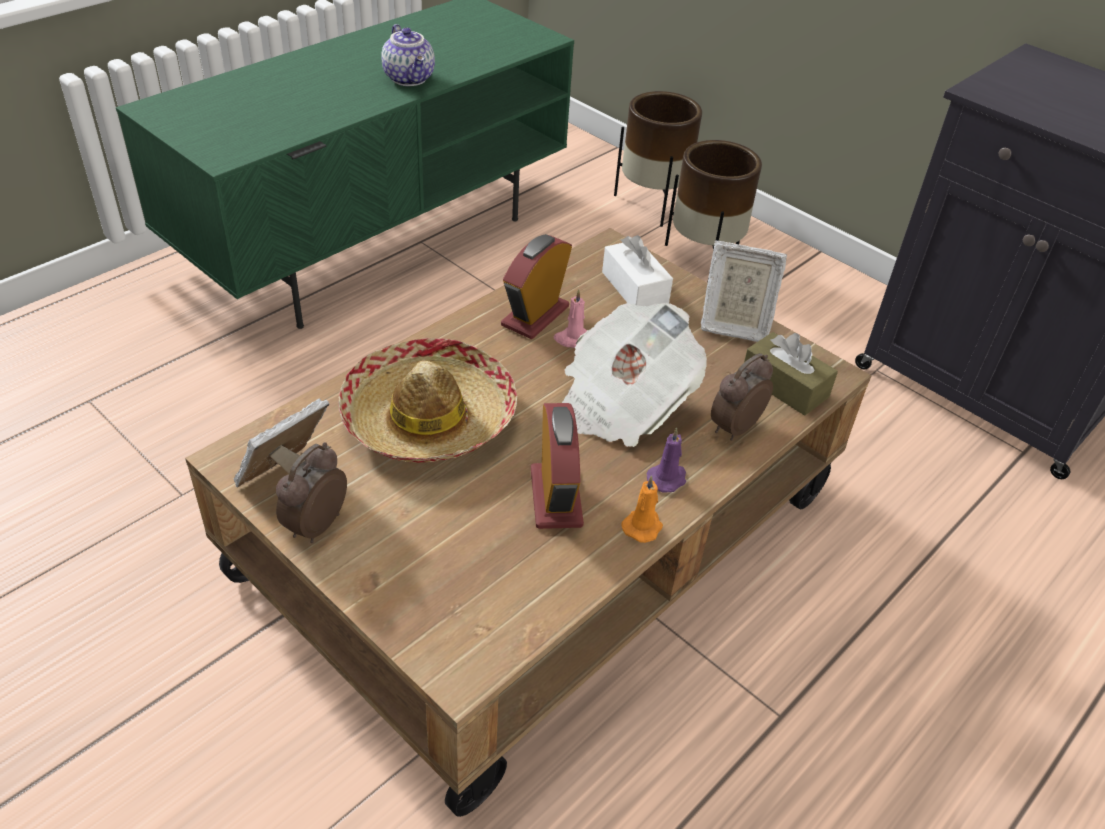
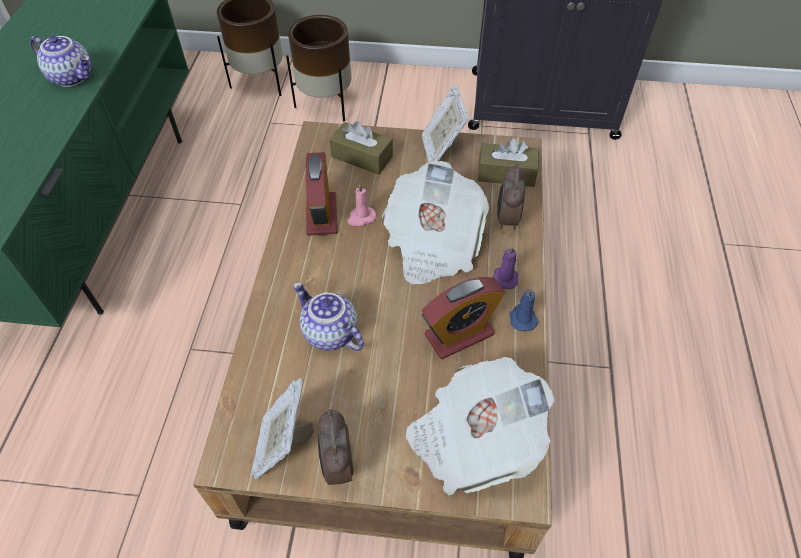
camera: 35 degrees left, 10 degrees up
(428, 417) = (329, 333): hat -> teapot
(464, 594) = (473, 439): none -> newspaper
(556, 497) = (459, 334): alarm clock -> alarm clock turned 105 degrees clockwise
(634, 288) = (362, 157): white tissue box -> brown tissue box
(643, 526) = (522, 318): orange candle -> blue candle
(733, 325) = (442, 149): picture frame -> picture frame turned 105 degrees clockwise

